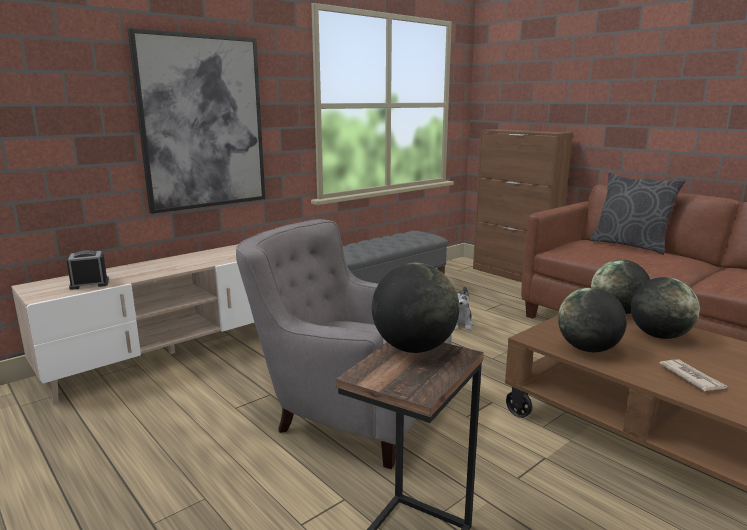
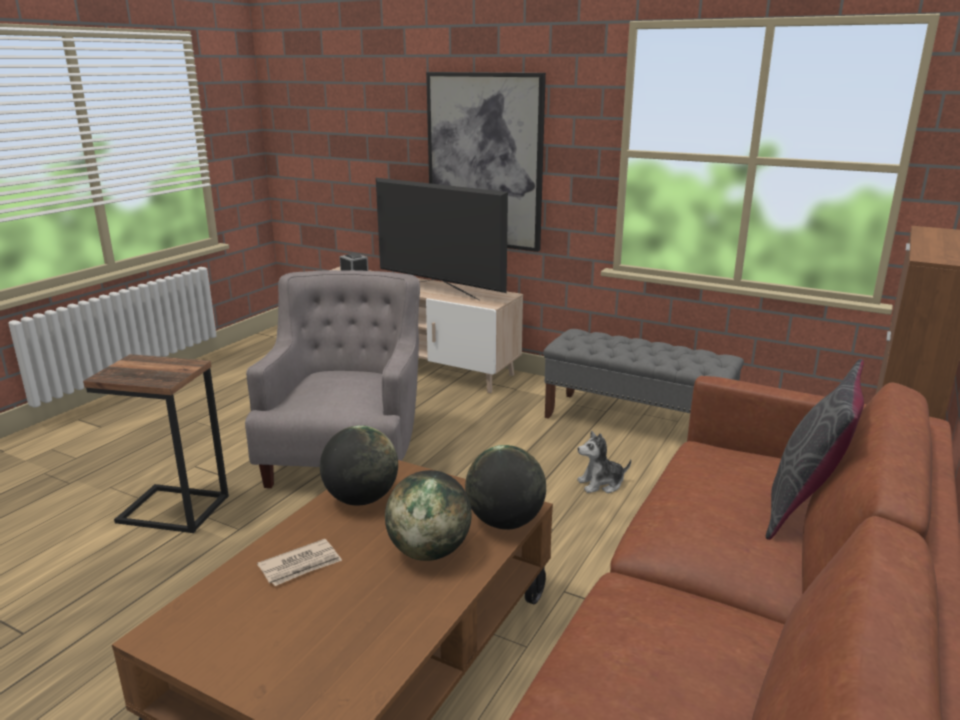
camera: 70 degrees right, 5 degrees up
(204, 259) = (440, 291): none -> television
(414, 348) = (176, 367): globe -> none

